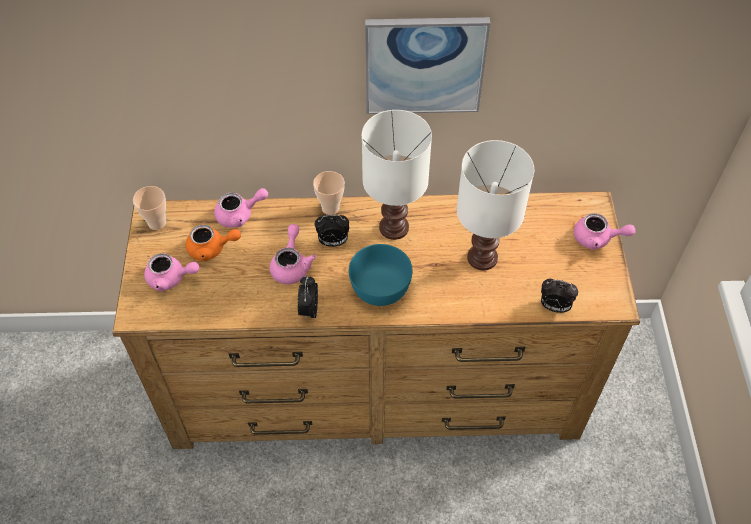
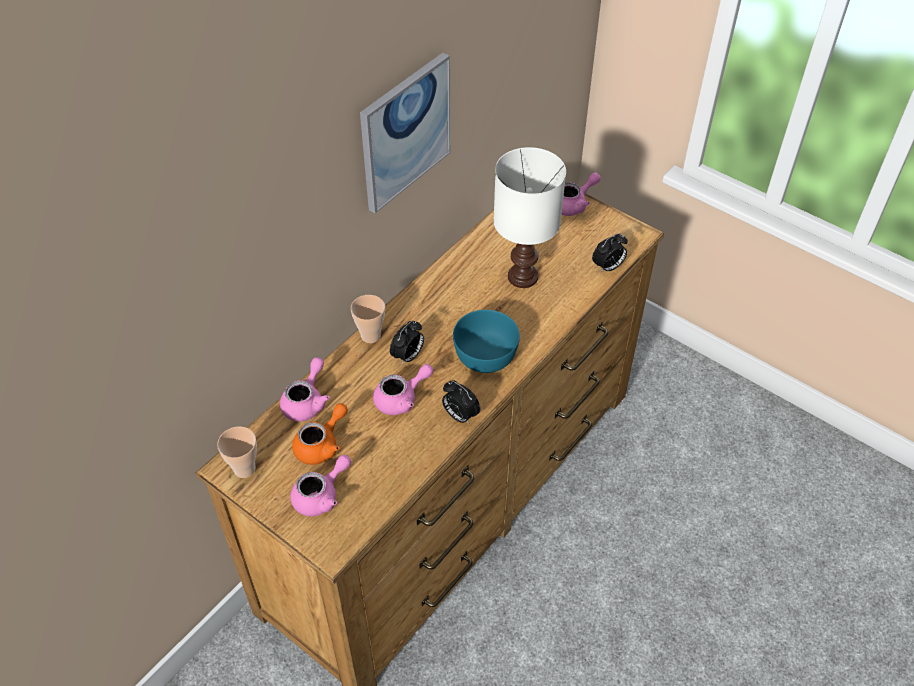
camera: 50 degrees left, 5 degrees down
(291, 265) = (401, 399): pink teapot -> pink teapot turned 105 degrees clockwise
(394, 226) = (435, 308): white table lamp -> none

